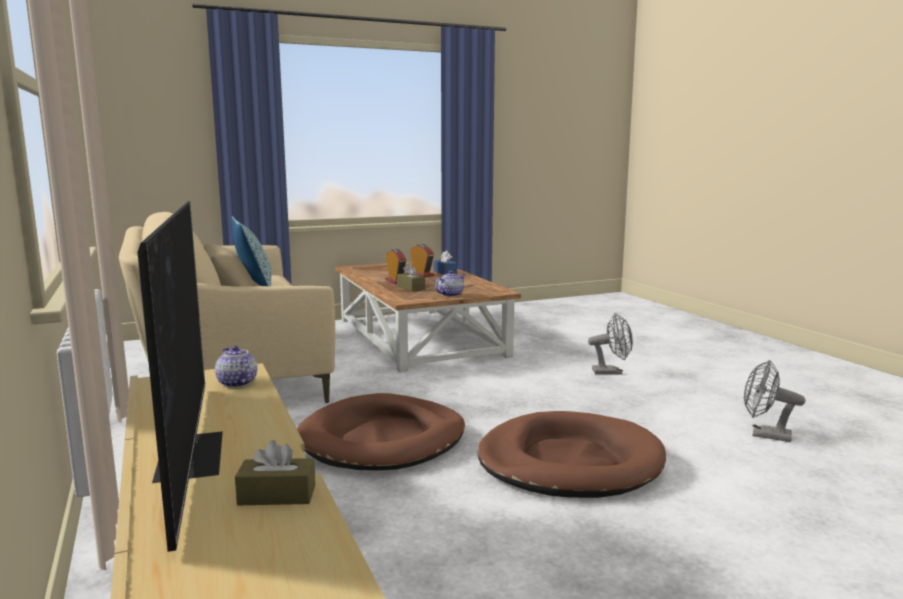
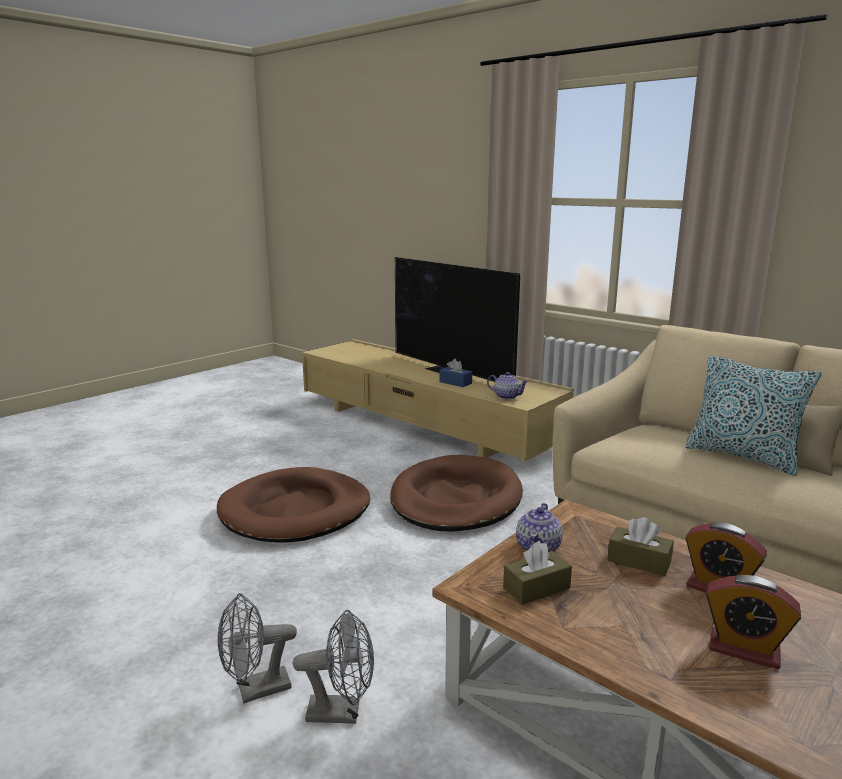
camera: 155 degrees right, 5 degrees up
(277, 495) = (391, 367): brown tissue box -> brown tissue box (536, 588)
(445, 272) = (728, 690): blue tissue box -> blue tissue box (455, 383)
(764, 435) = (92, 585): grey fan -> grey fan (342, 712)

